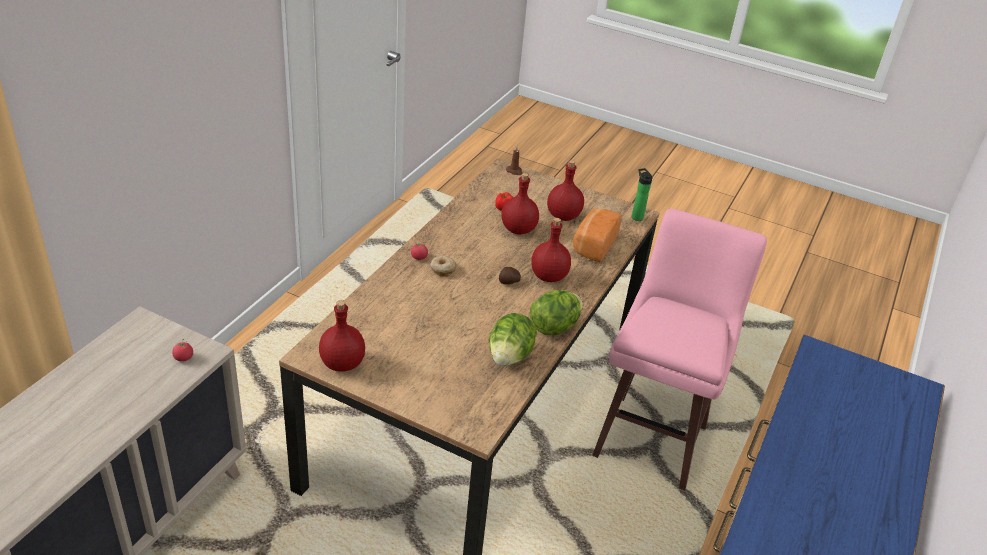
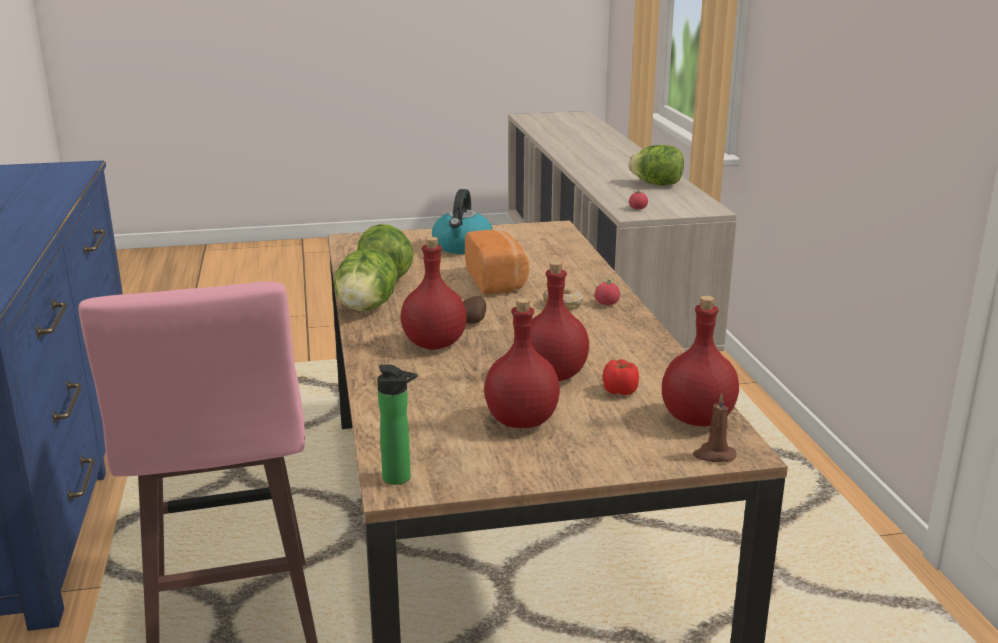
camera: 145 degrees right, 15 degrees down
(76, 392) = (657, 184): none -> lettuce
(342, 364) = (520, 231): red bottle -> red bottle (696, 418)
(412, 366) = (462, 247): none -> kettle
(593, 245) = (421, 401): bread -> bread (497, 281)

